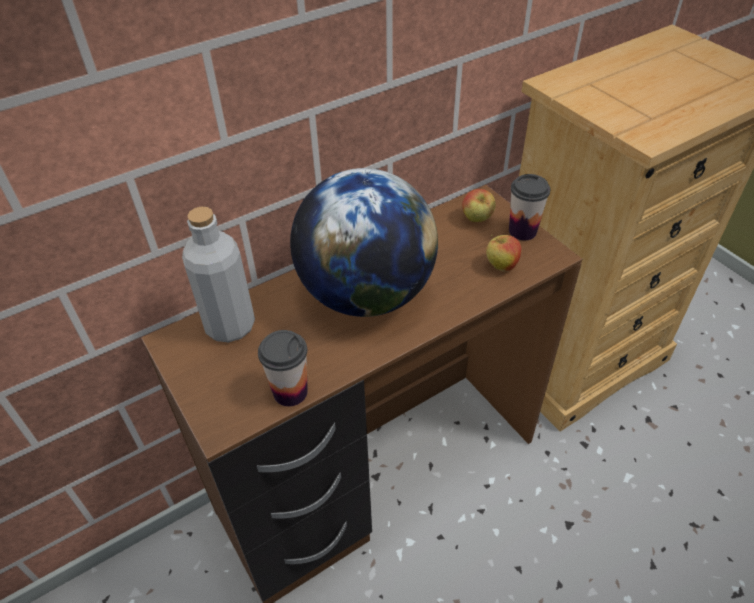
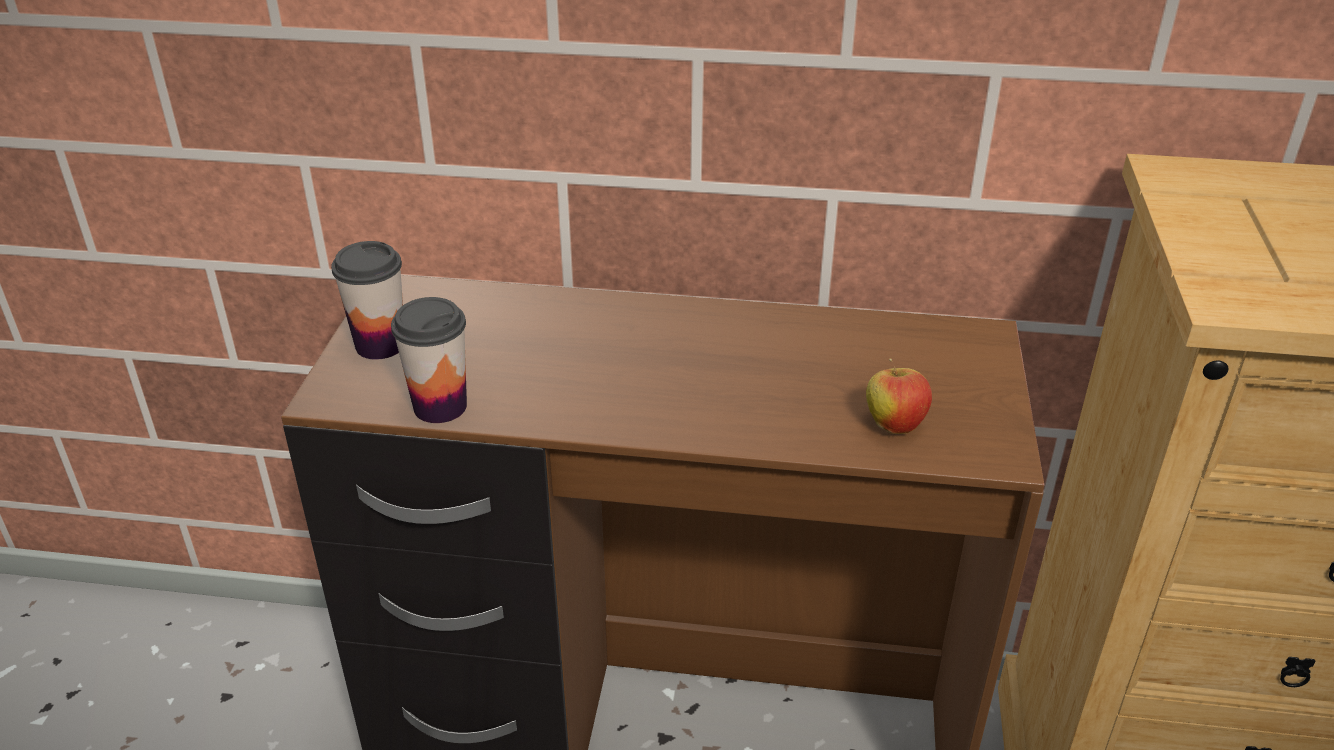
camera: 40 degrees right, 10 degrees down
(230, 326) = (468, 309): grey bottle -> none
(366, 294) = (661, 360): globe -> none
(477, 220) = (937, 354): apple -> none
(522, 231) = (990, 401): cup -> cup (380, 345)

